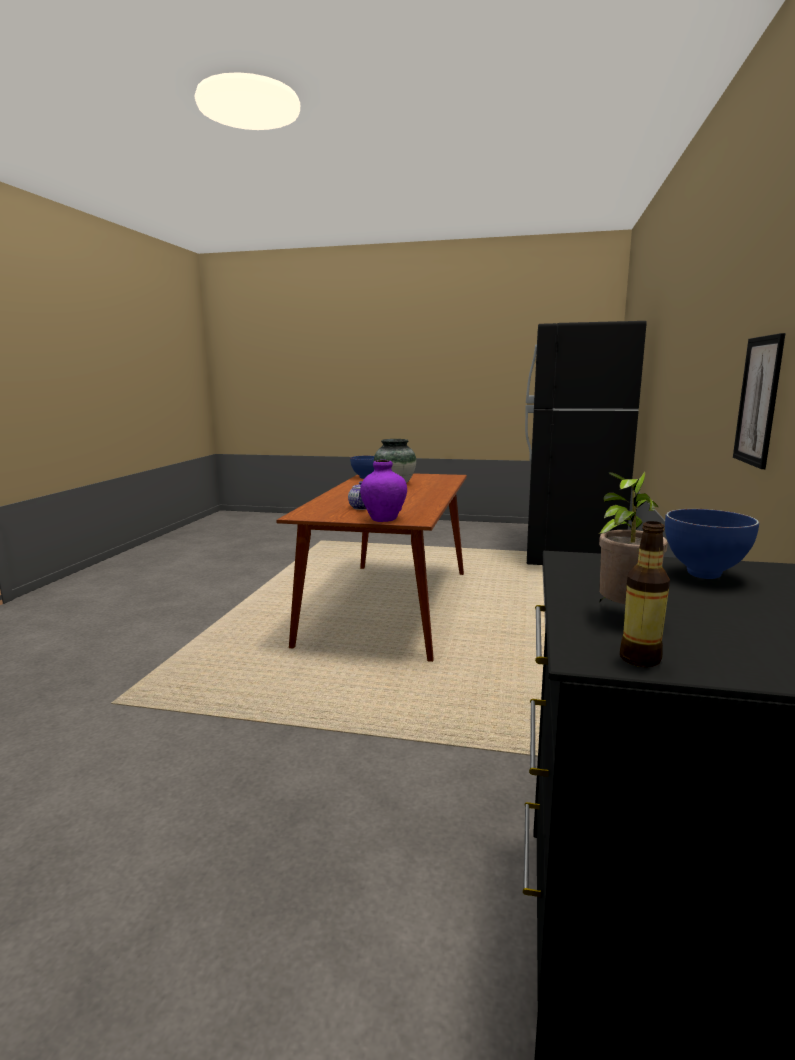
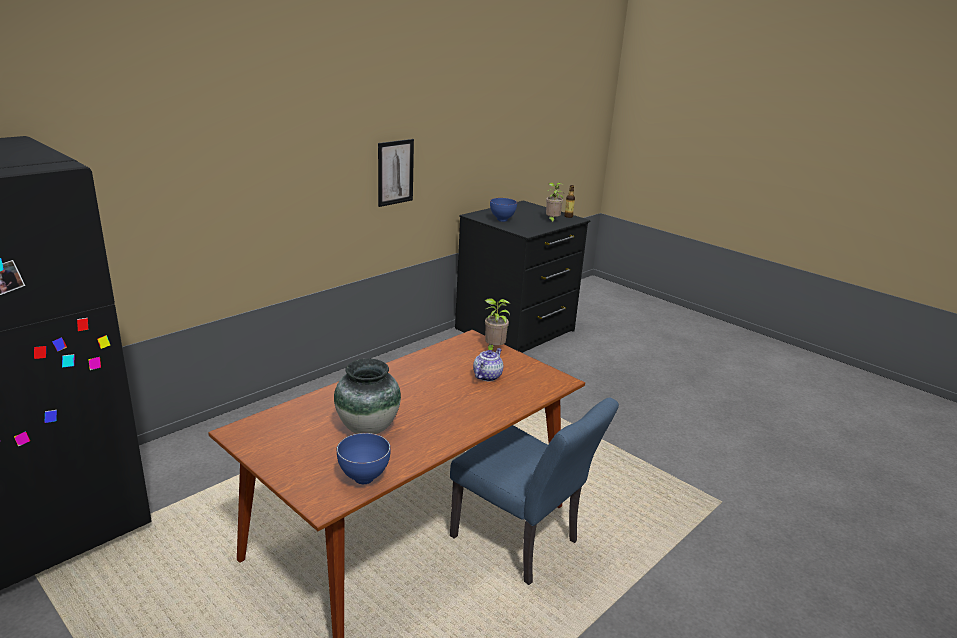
camera: 150 degrees left, 10 degrees up
(306, 621) = (522, 544): none -> blue chair
(384, 519) = (493, 349): purple vase -> potted plant

